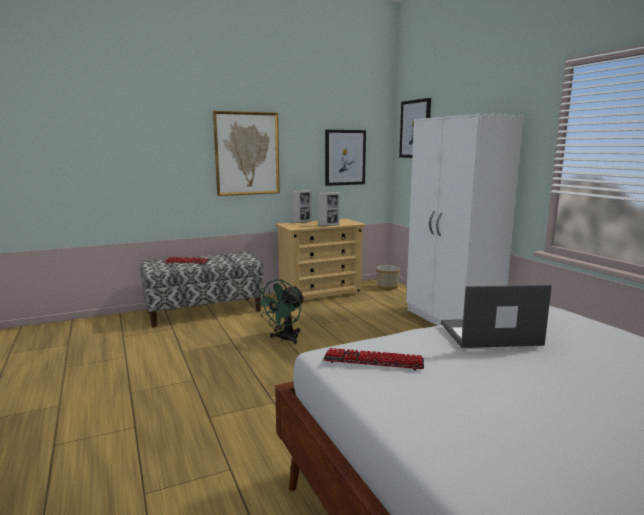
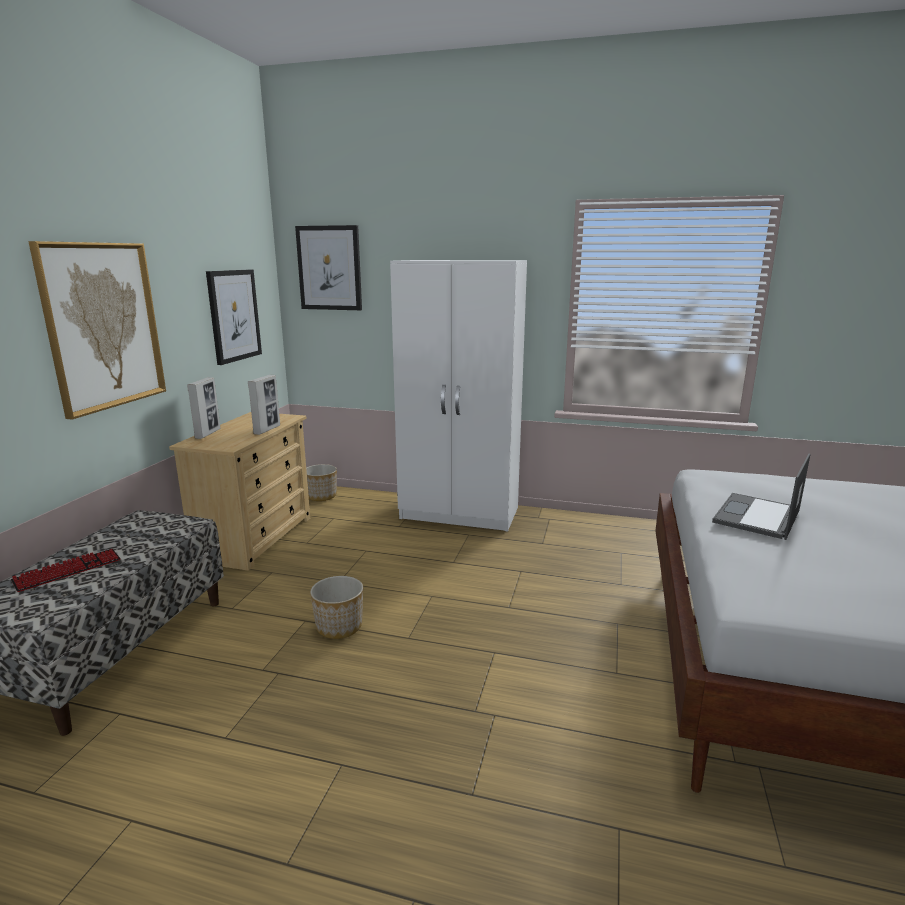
camera: 50 degrees left, 5 degrees up
(284, 339) = (339, 626): green fan -> planter
(373, 361) = (793, 589): keyboard -> none

